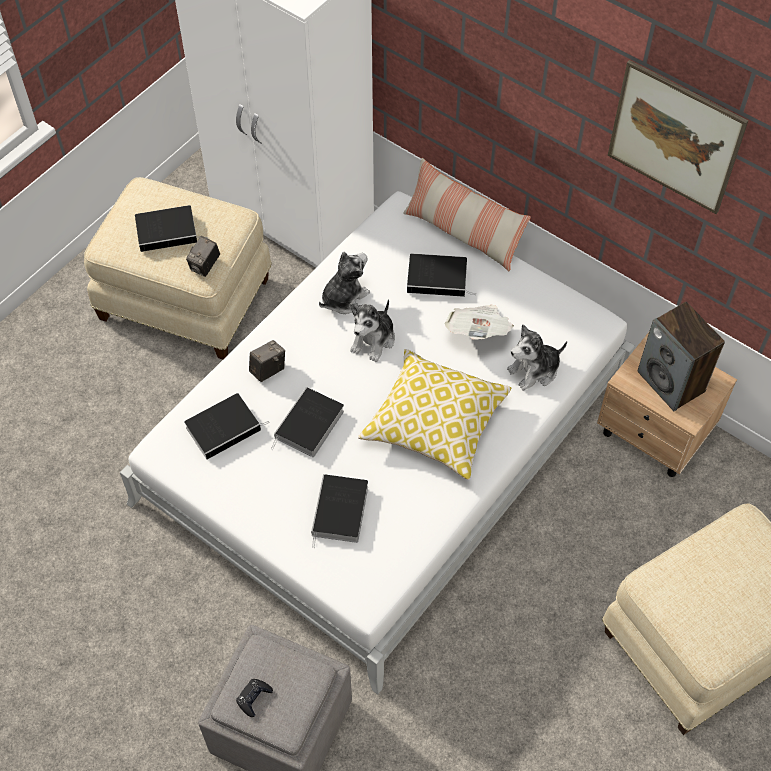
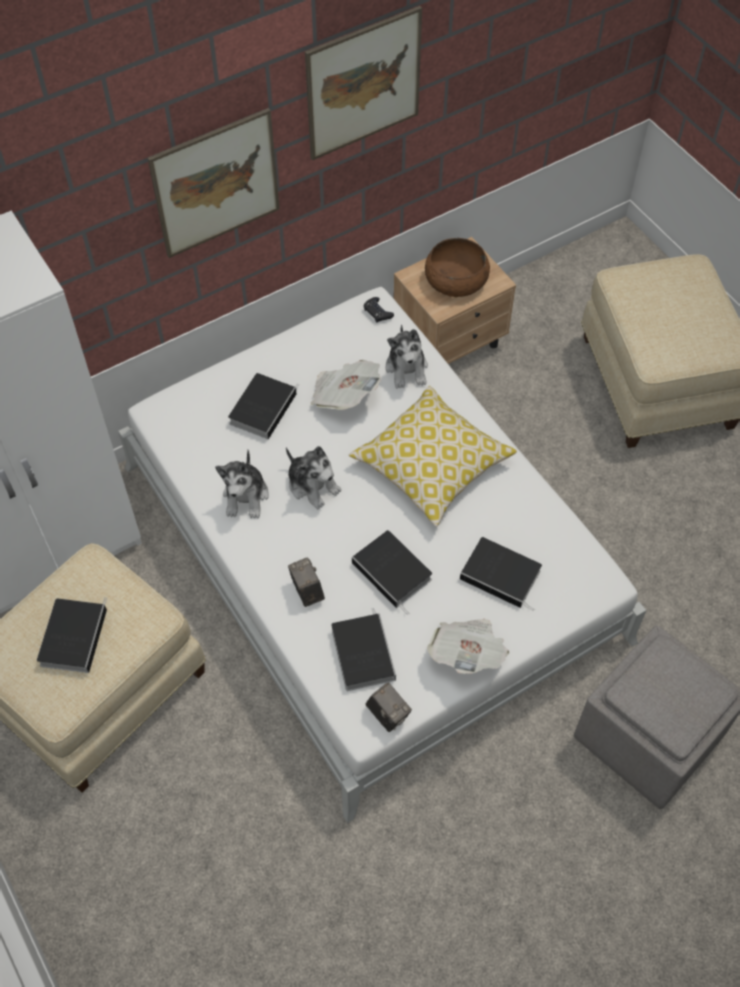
camera: 70 degrees left, 0 degrees up
(205, 266) = (142, 612): camera -> camera (388, 714)
(251, 507) = (467, 653): none -> newspaper
(254, 698) = (677, 711): black game controller -> black game controller (378, 312)
(344, 298) = (246, 496): plush toy -> plush toy turned 150 degrees counterclockwise
(463, 233) = (216, 370): pillow -> none
(526, 94) = (216, 183): none -> picture
(671, 382) = (456, 279): speaker -> brown bowl

